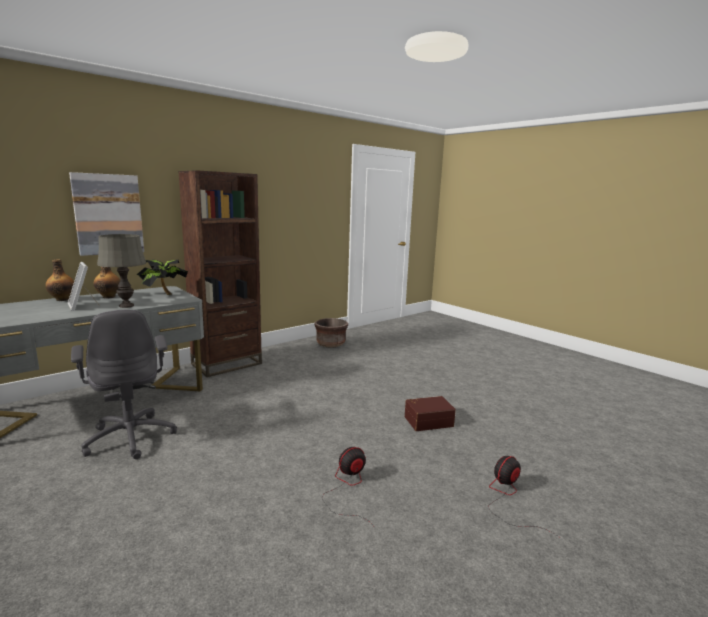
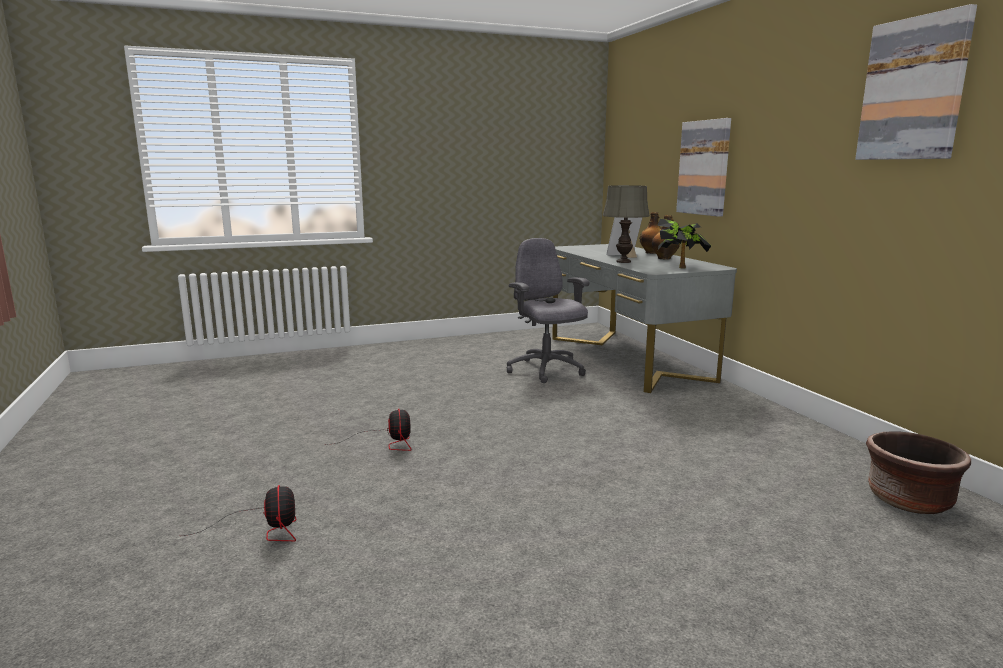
camera: 110 degrees right, 0 degrees up
(131, 437) = (546, 371): grey office chair -> grey office chair turned 75 degrees clockwise
(227, 364) = (743, 406): brown bookcase -> none
(270, 177) = (913, 89): none -> picture
(428, 421) = (489, 526): brown storage box -> none

